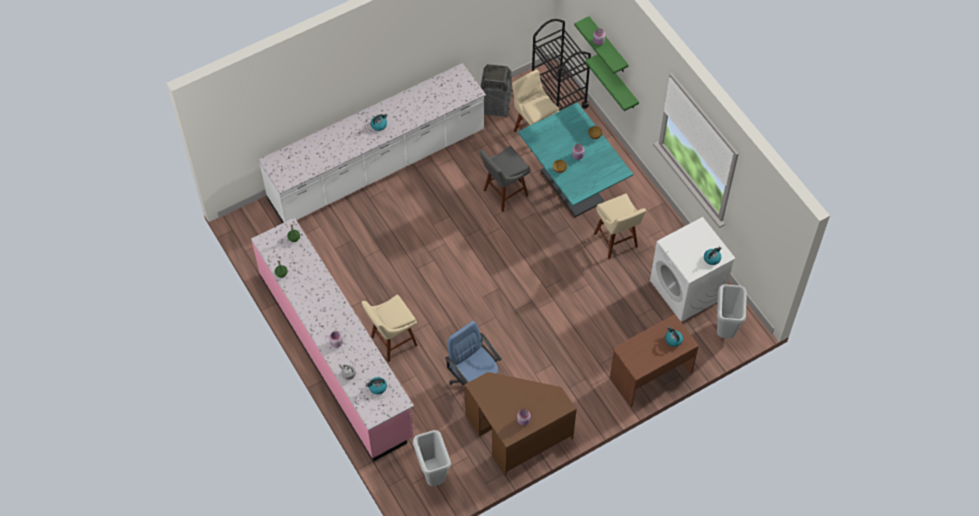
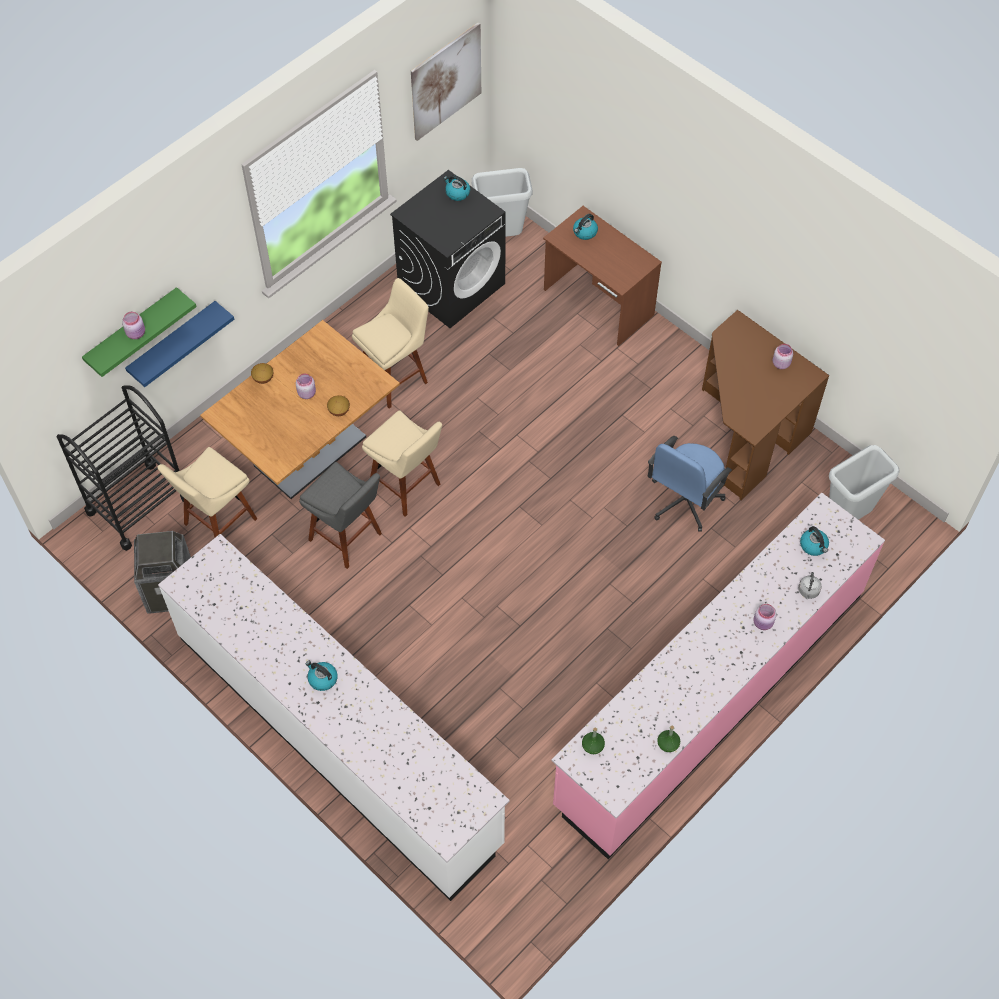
camera: 105 degrees left, 0 degrees up
(391, 342) = (660, 626): beige stool -> beige stool (407, 488)
(572, 186) = (310, 451): turquoise dining table -> brown dining table
(618, 83) = (173, 342): green shelf -> blue shelf
(687, 290) = (451, 285): white washing machine -> black washing machine
(767, 229) = (446, 81): none -> picture

